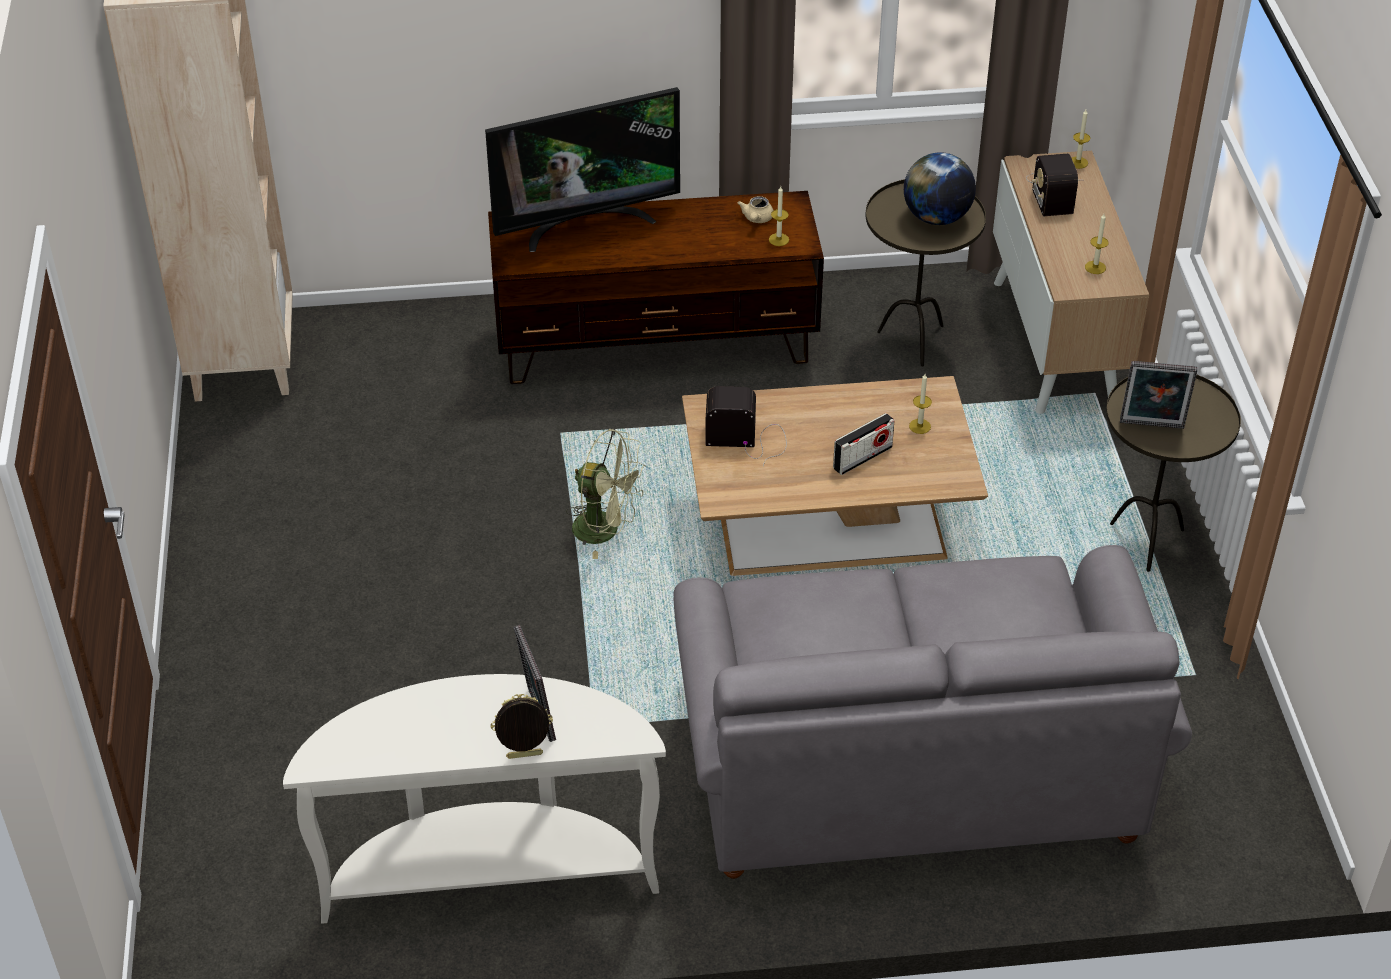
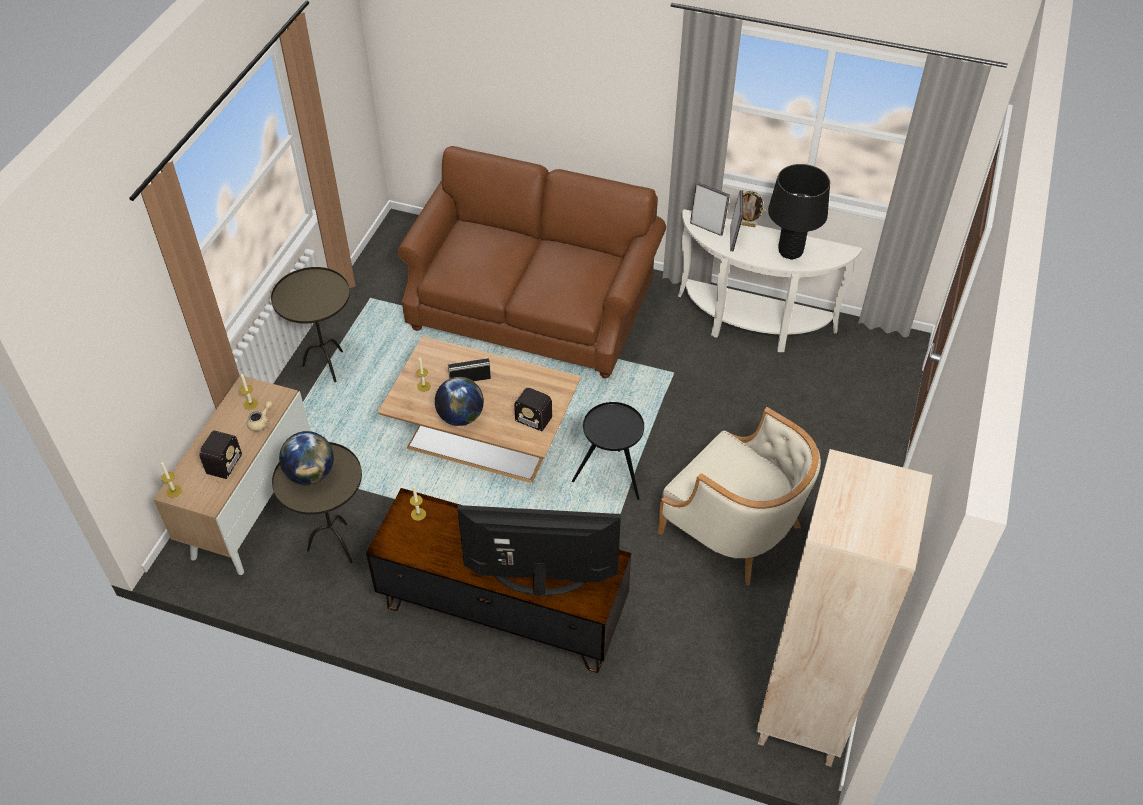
camera: 155 degrees left, 5 degrees up
(397, 525) = (734, 529): none -> beige armchair
(420, 725) = (790, 252): none -> black table lamp
(606, 530) = (611, 479): green fan -> black side table
(756, 219) = (420, 538): beige teapot -> beige teapot (261, 422)
(834, 405) = (461, 417): none -> globe
(907, 759) = (532, 308): grey sofa -> brown sofa
(1151, 426) = (327, 293): picture frame -> picture frame (707, 227)

